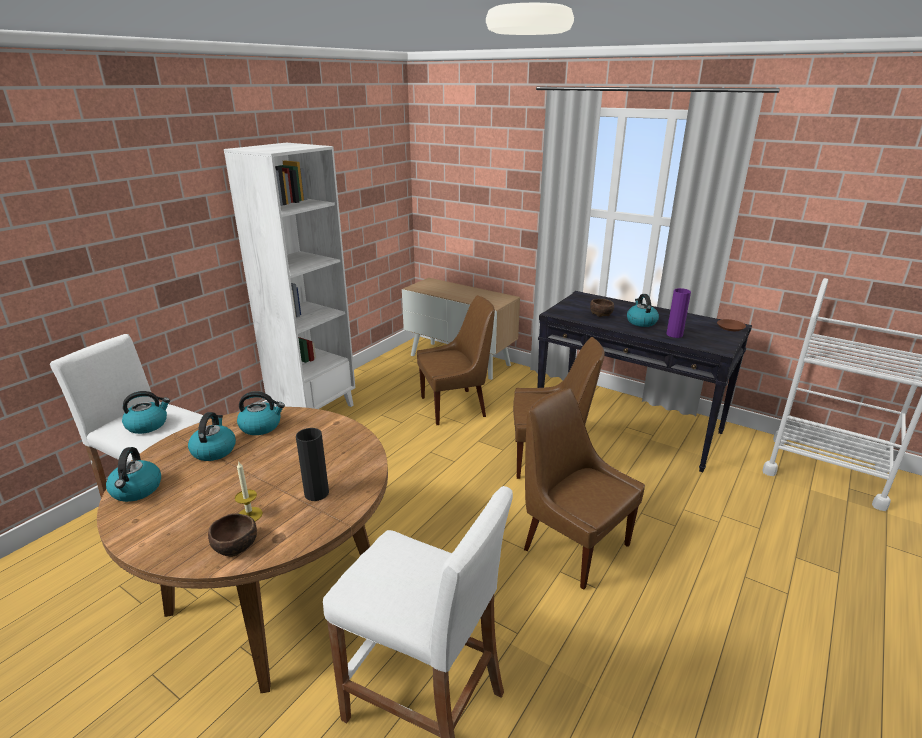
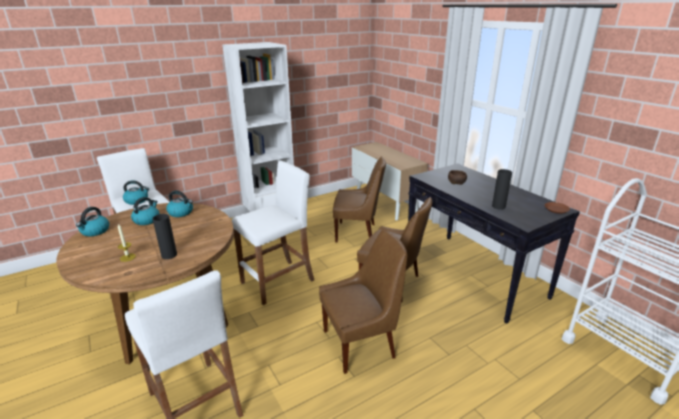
camera: 25 degrees right, 0 degrees up
(236, 545) = (107, 270): brown bowl -> none
(401, 498) = (278, 281): none -> white stool
(573, 545) = (361, 343): brown chair -> brown chair turned 90 degrees clockwise
(641, 322) = (482, 193): kettle -> none
(674, 334) = (498, 206): purple vase -> black vase

